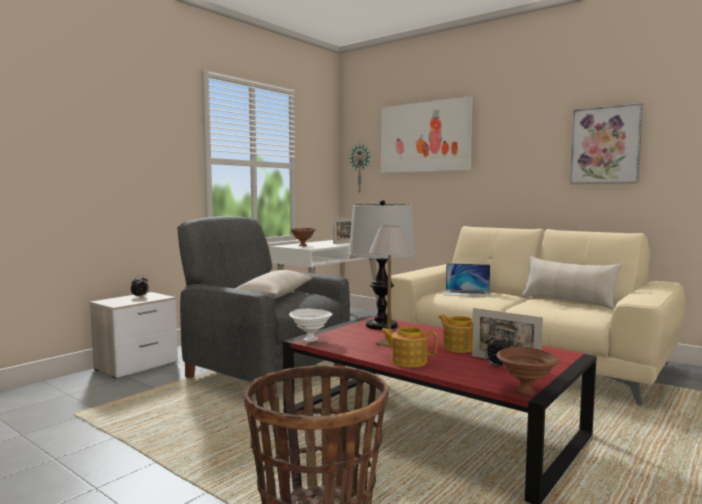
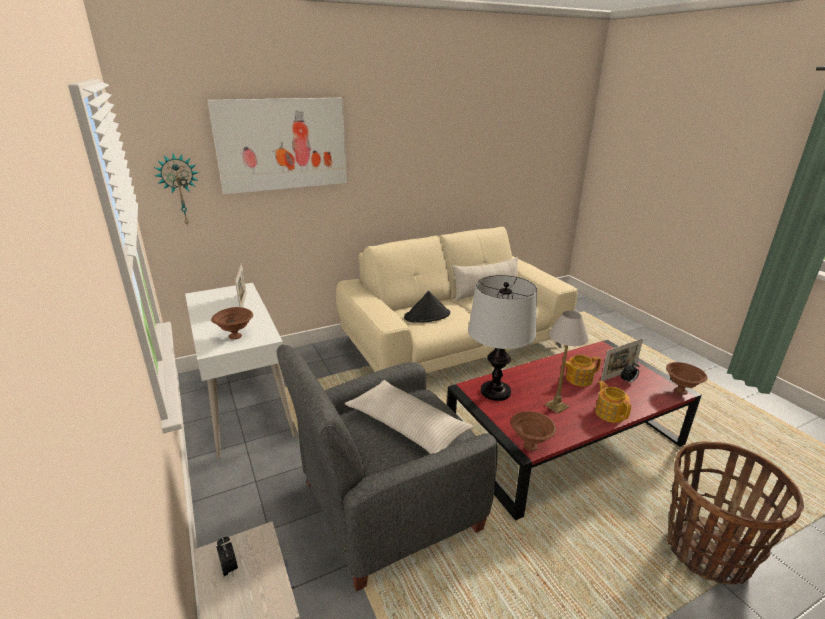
camera: 65 degrees left, 20 degrees up
(311, 340) = (529, 445): white bowl -> brown bowl
(408, 361) = (610, 413): teapot -> teapot turned 120 degrees clockwise
(467, 293) = (427, 316): laptop -> black hat
(605, 145) = (461, 154): picture -> none

